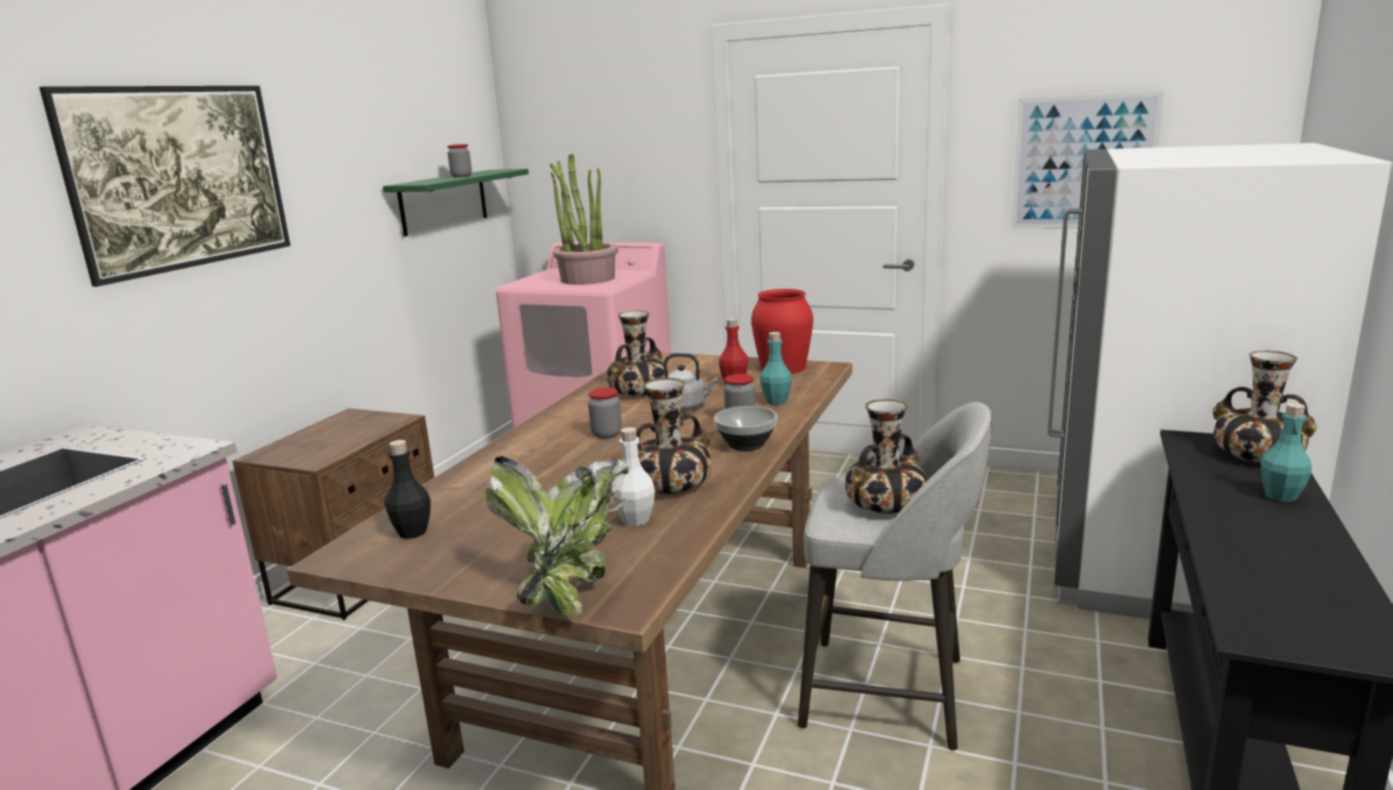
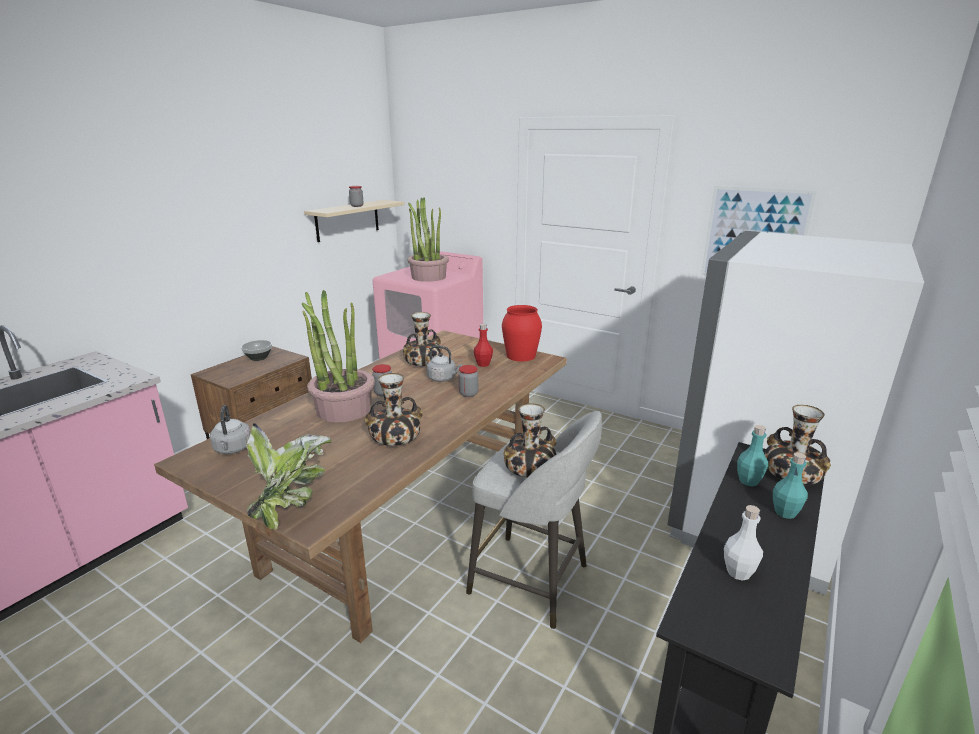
camera: 10 degrees right, 5 degrees up
(190, 221) = (169, 233): picture -> none
(412, 532) = (233, 449): black bottle -> grey kettle
(444, 202) = (347, 220): green shelf -> beige shelf
(557, 461) = (343, 409): none -> potted plant
(635, 520) = (358, 462): white bottle -> white bottle (738, 572)
(747, 444) = (460, 414): bowl -> bowl (259, 358)
(776, 401) = (499, 382): turquoise bottle -> turquoise bottle (748, 481)

